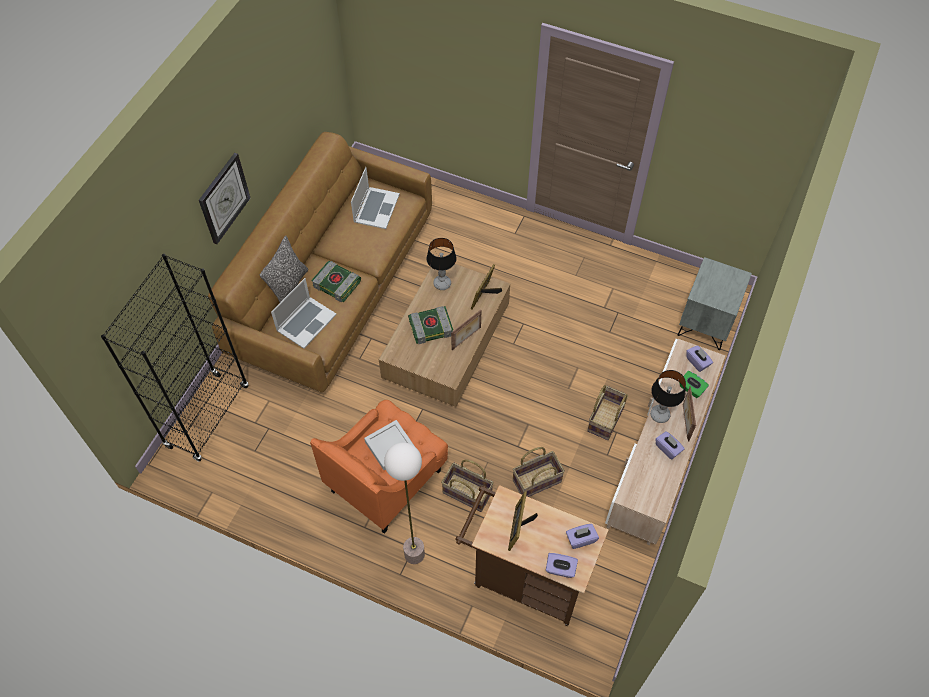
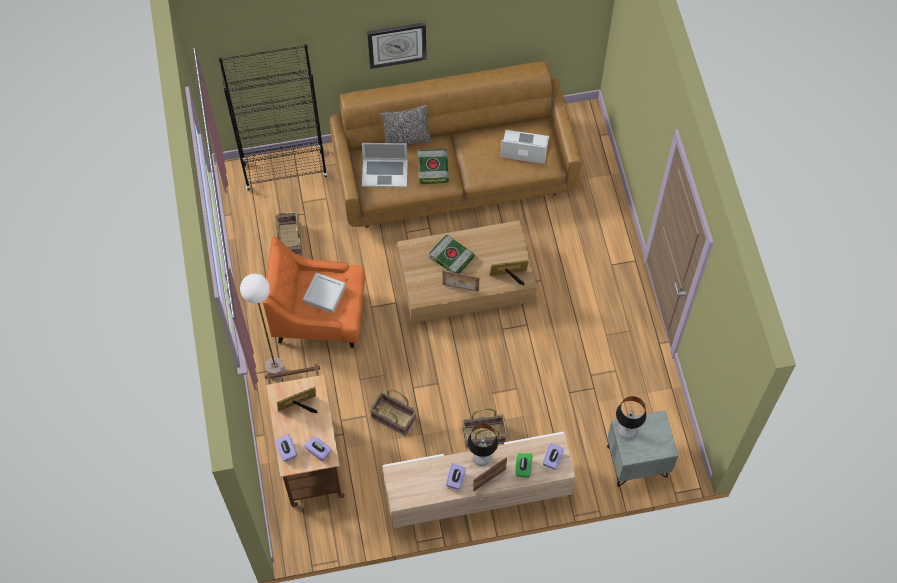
camera: 55 degrees right, 5 degrees up
(376, 208) = (524, 147): laptop -> laptop turned 150 degrees counterclockwise
(442, 284) = (497, 240): table lamp -> table lamp (626, 431)
(466, 493) = (348, 376): basket -> basket (290, 240)

